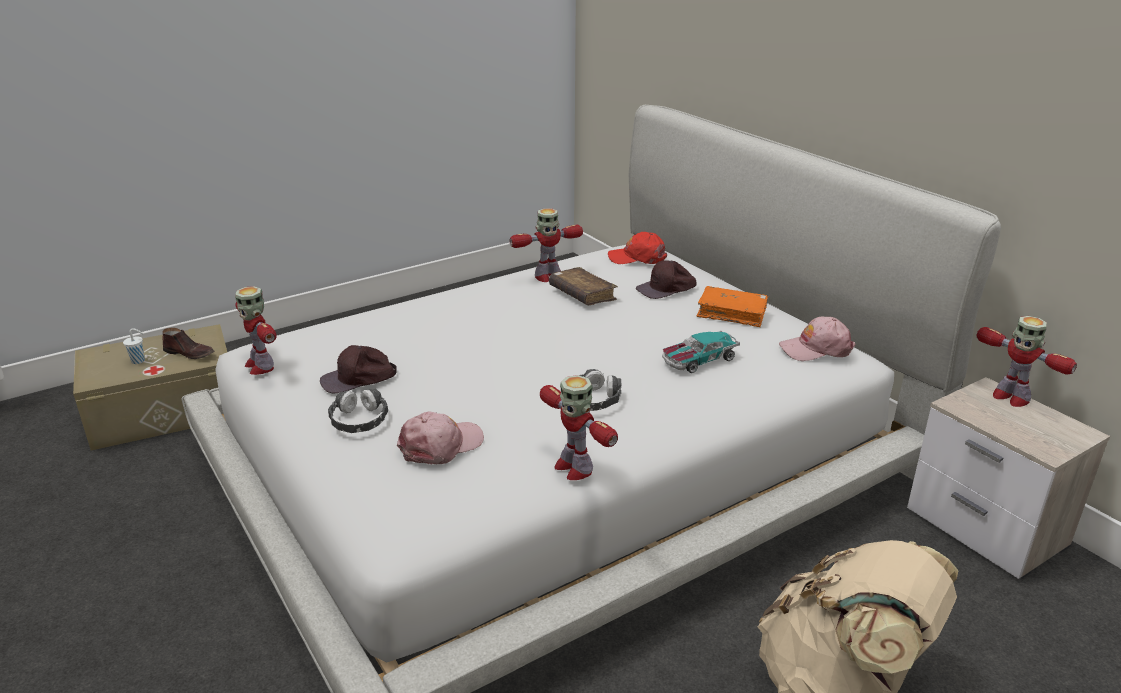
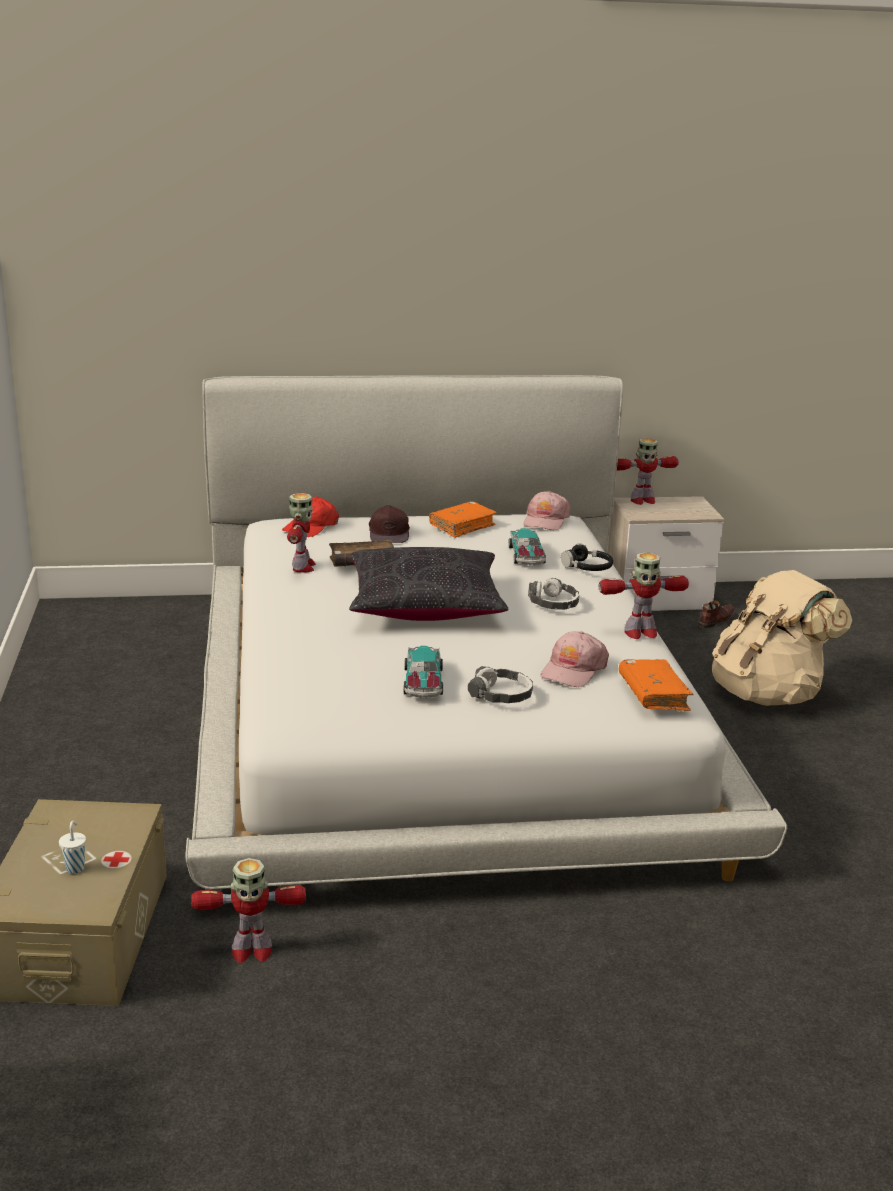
camera: 65 degrees left, 5 degrees down
(190, 353) = (101, 828): brown shoe -> brown shoe (715, 620)
(260, 366) = (336, 728): toy robot -> toy robot (250, 951)
(359, 379) = (423, 683): brown cap -> toy car
(418, 507) = (653, 694): none -> orange book
(441, 445) = (573, 670): pink cap -> pink cap turned 135 degrees counterclockwise
(520, 341) = (425, 605): none -> black pillow
(715, 399) = (587, 567): none -> black headphones

